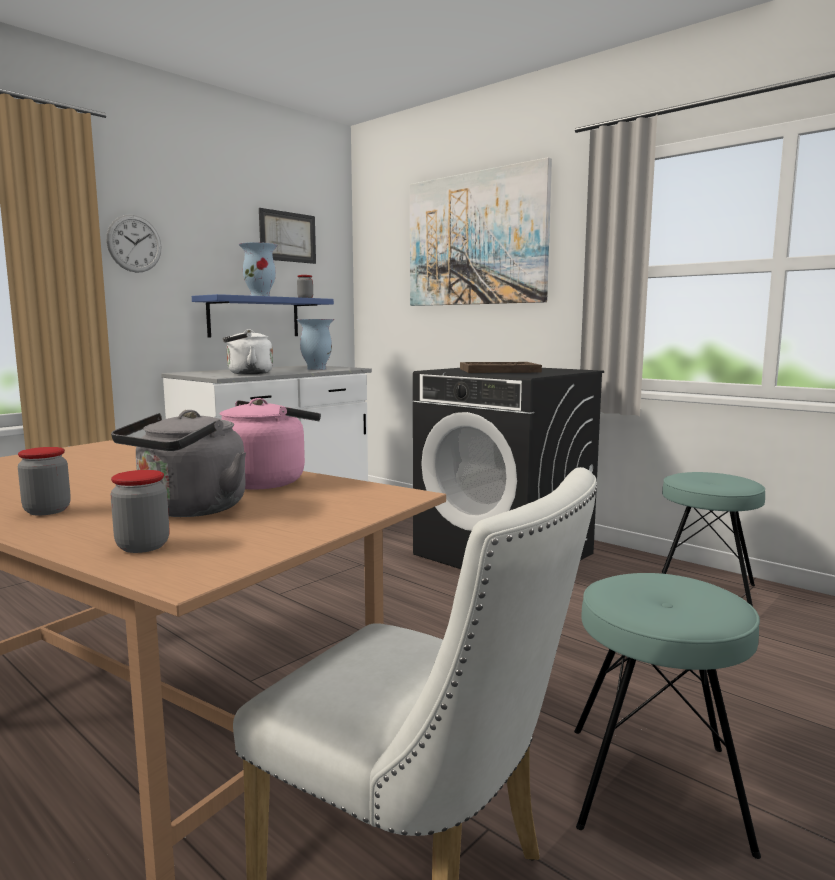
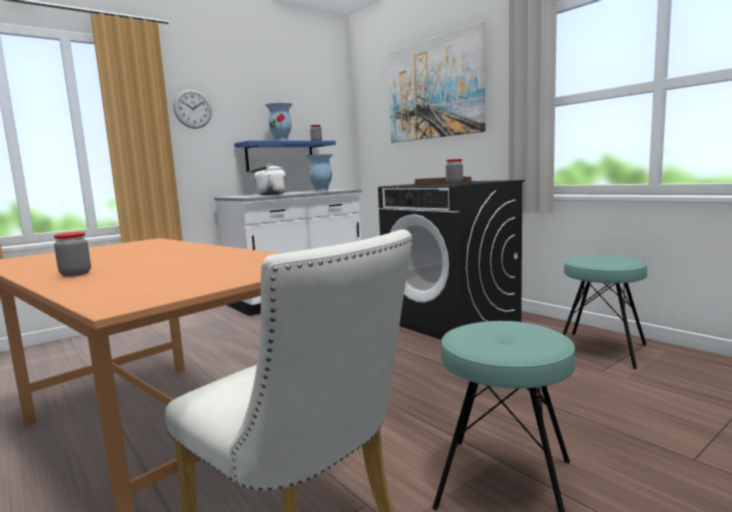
camera: 10 degrees right, 0 degrees up
(143, 546) = (109, 291): jar -> jar (454, 183)
(189, 510) = (161, 272): grey kettle -> none
(266, 481) = (230, 257): pink kettle -> none
(287, 237) = (303, 98): picture -> none

